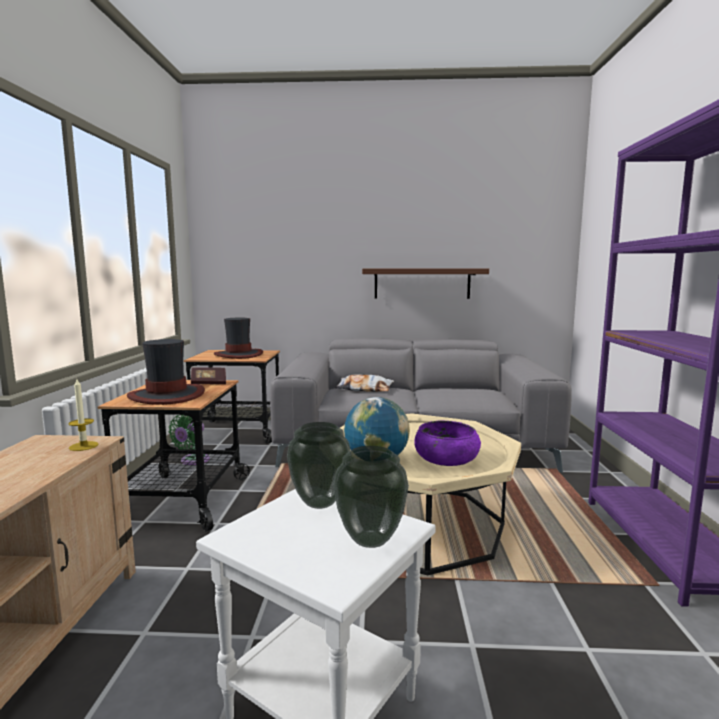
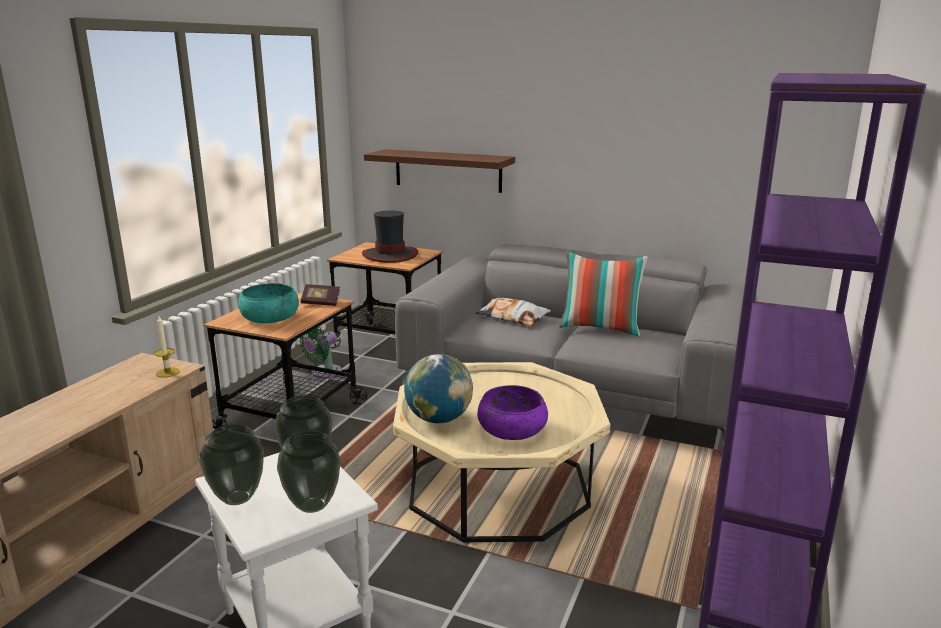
camera: 20 degrees right, 10 degrees up
(167, 395) = (270, 317): hat -> turquoise bowl
(272, 549) = (238, 498): none -> vase
(422, 283) = (620, 180): brown shelf -> brown shelf (448, 170)
(437, 389) = (600, 328): none -> pillow

